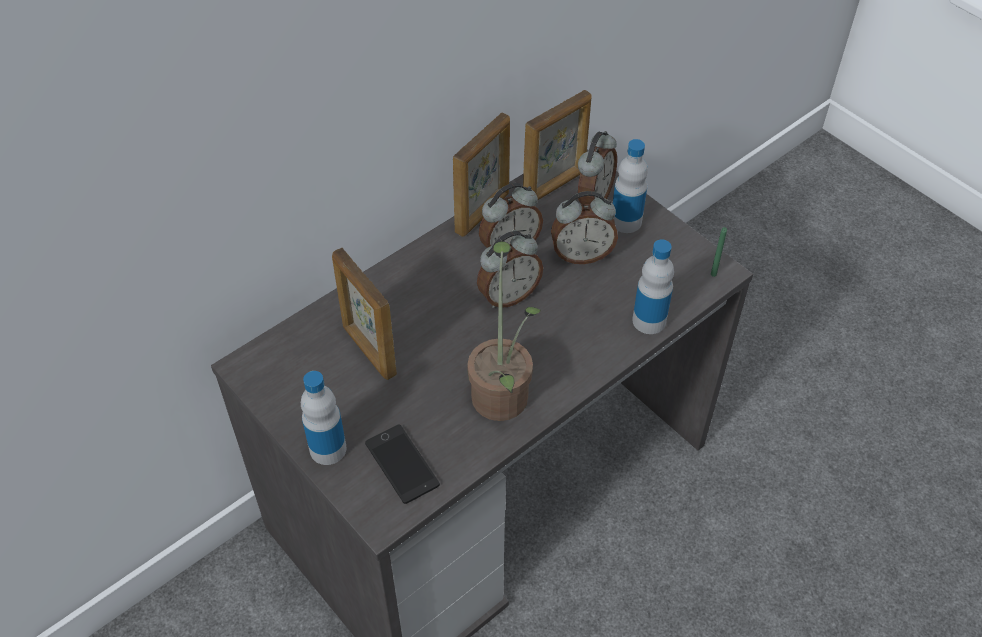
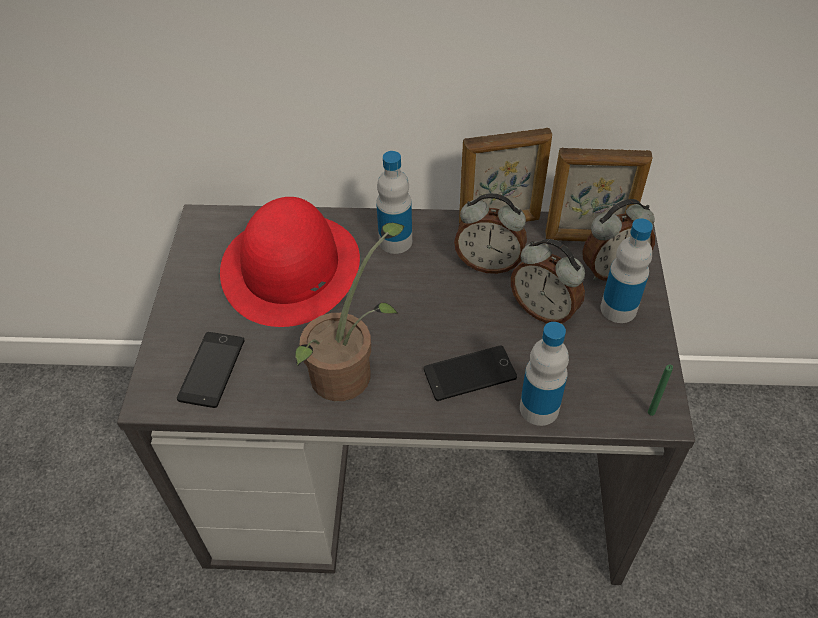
camera: 45 degrees right, 0 degrees up
(328, 449) = (180, 318): bottle -> bottle (395, 241)
(368, 351) = (291, 268): picture frame -> red hat
(508, 295) = (442, 300): alarm clock -> none
(583, 331) = (469, 374): none -> phone

